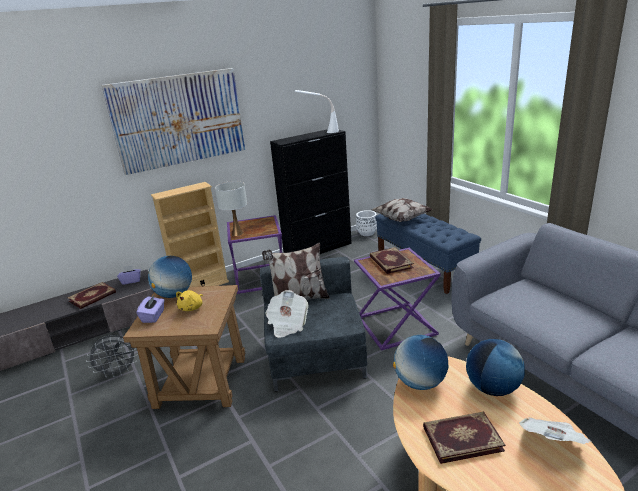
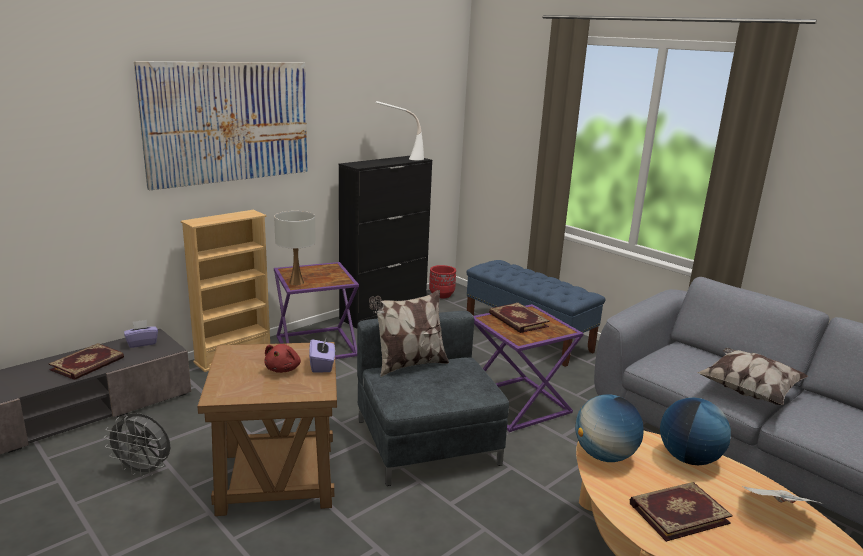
camera: 15 degrees left, 5 degrees down
(118, 372) = (144, 470): grey fan -> grey fan turned 45 degrees clockwise
(153, 316) = (231, 379): purple tissue box -> purple tissue box (322, 365)
(174, 294) = (248, 353): globe -> none
(192, 308) = (283, 369): yellow plush toy -> red plush toy
(287, 324) = (407, 393): newspaper -> none
(367, 233) = (441, 295): white planter -> red planter
(401, 219) = (502, 273): pillow -> pillow (748, 391)

